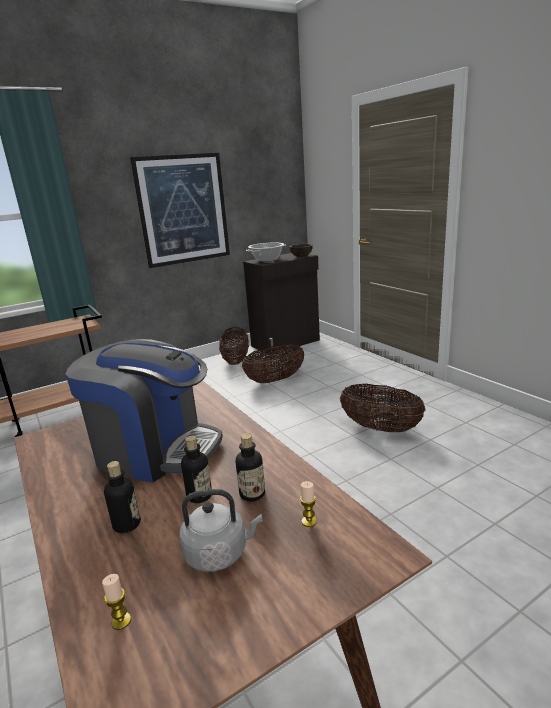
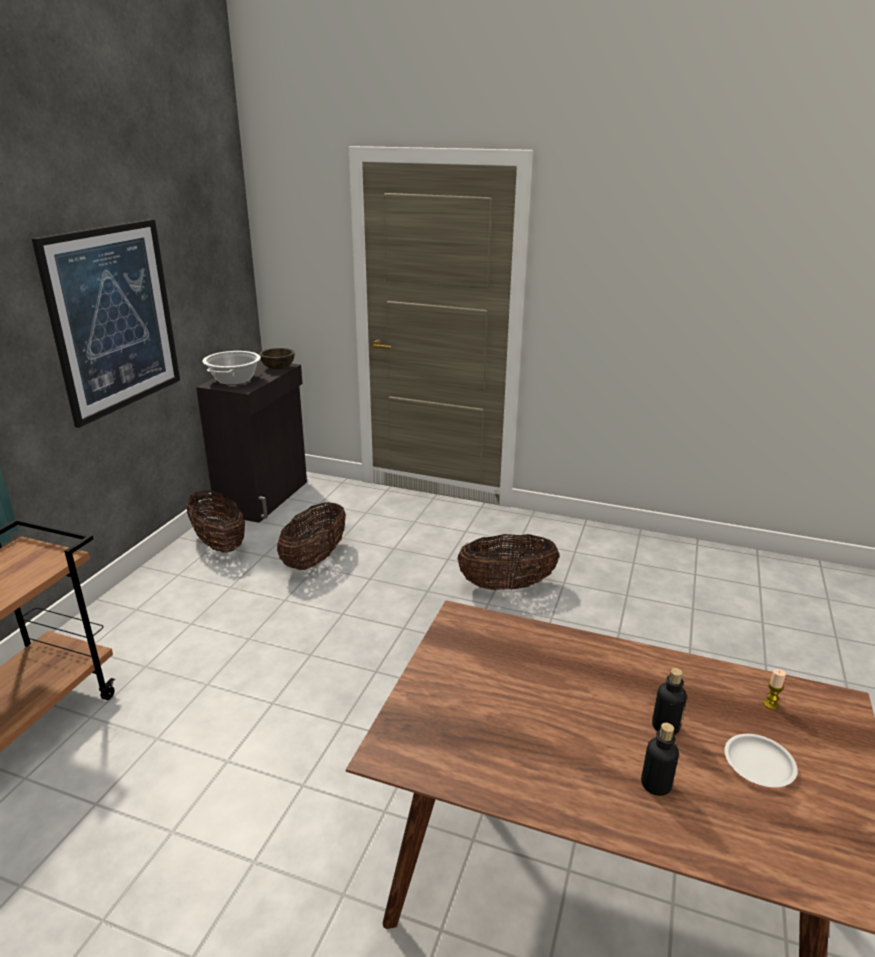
camera: 40 degrees left, 5 degrees up
(121, 621) = (785, 852): candle -> none
(155, 450) = (547, 703): coffee machine -> none
(219, 553) = (758, 763): grey kettle -> white plate
(252, 494) = (700, 703): bottle -> none

